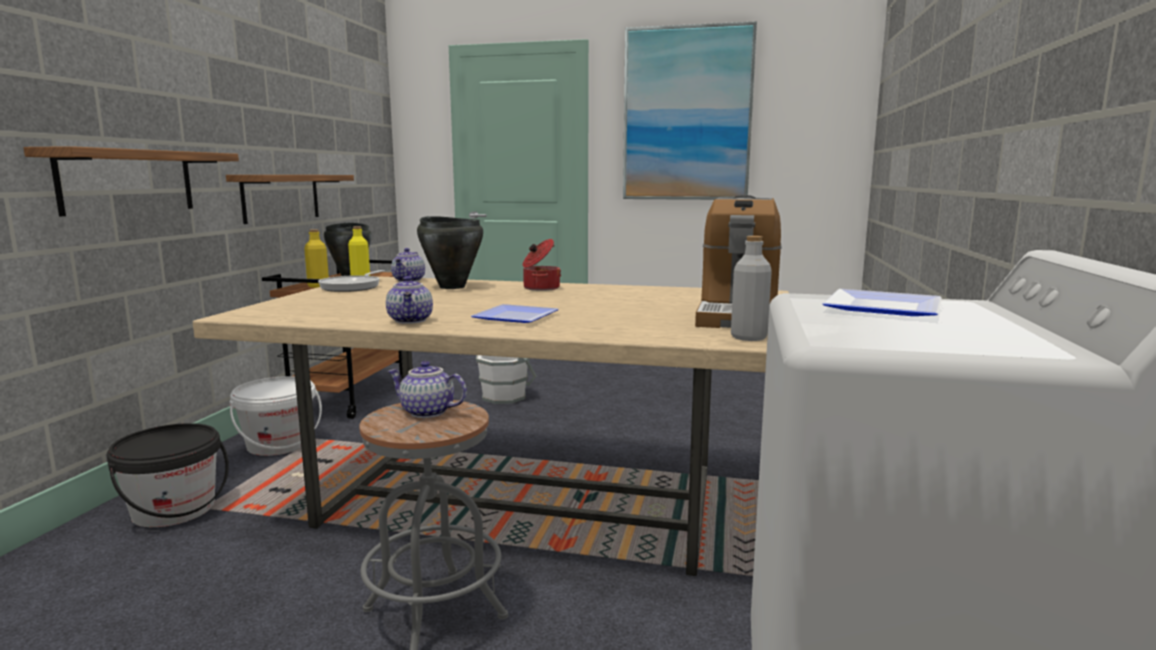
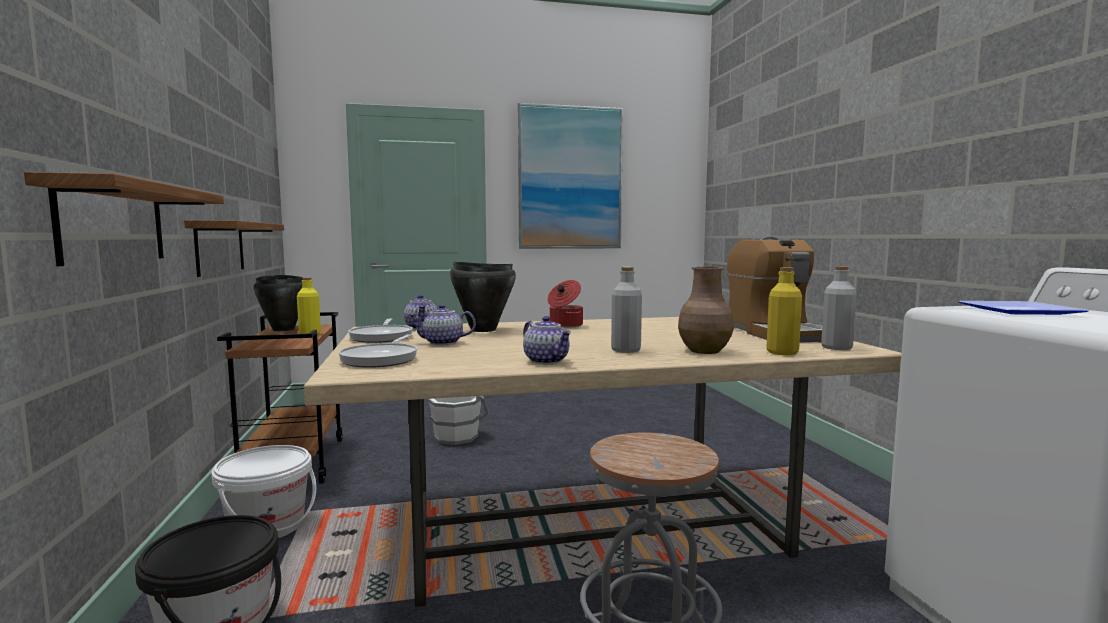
camera: 25 degrees left, 5 degrees down
(296, 306) = (382, 359): none -> frying pan
(318, 286) = (276, 342): yellow bottle -> yellow bottle (782, 352)
(426, 412) = (641, 447): teapot -> teapot (442, 343)
(512, 318) = (626, 350): plate -> grey bottle
(585, 326) = (704, 351): none -> brown vase

